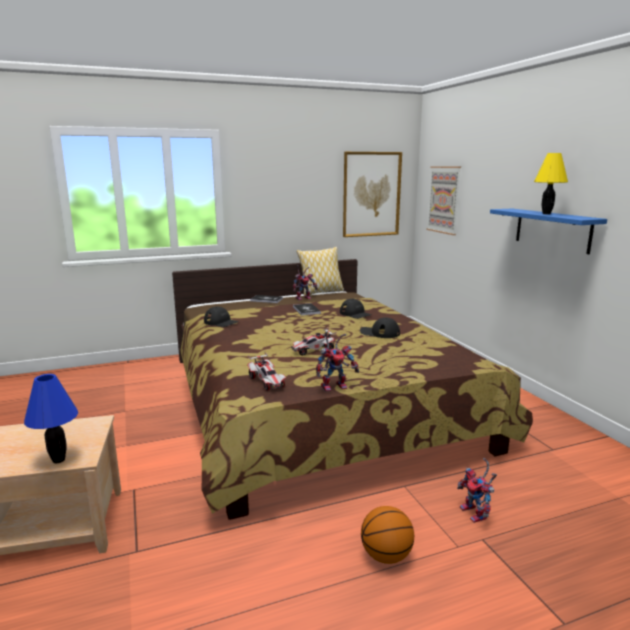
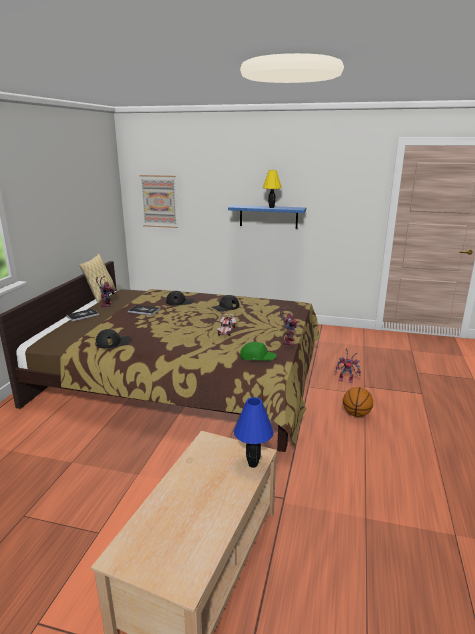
camera: 55 degrees left, 5 degrees up
(267, 382) = (257, 357): toy car -> green cap
(371, 194) = (100, 202): picture -> none

